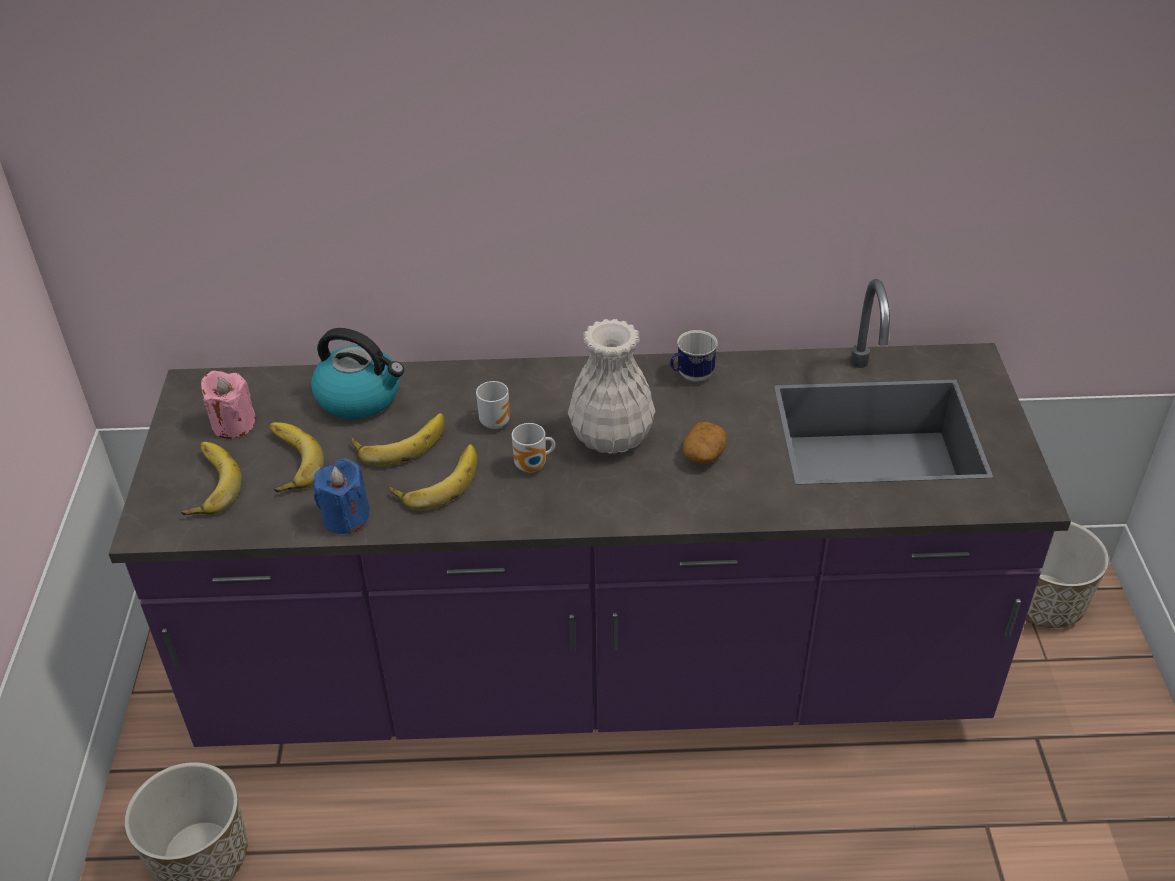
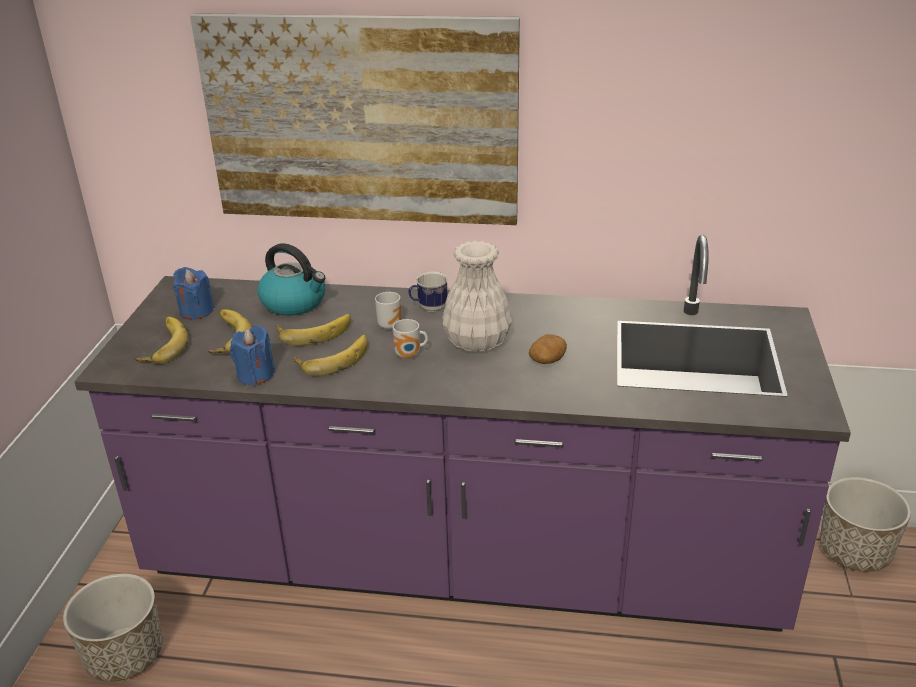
camera: 10 degrees right, 10 degrees down
(233, 424) = (196, 311): pink candle -> blue candle
(433, 163) = (361, 121): none -> picture
(690, 376) = (551, 309): mug -> mug (428, 308)

